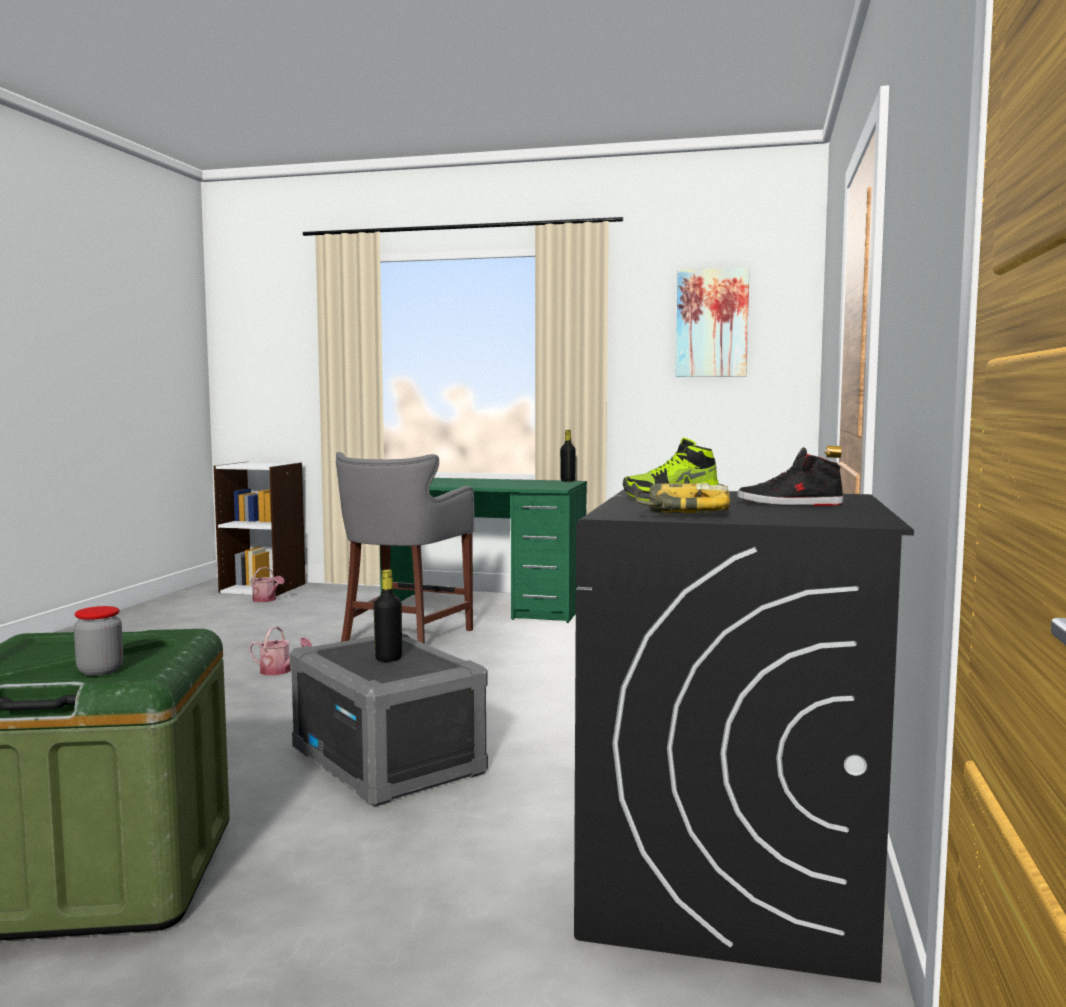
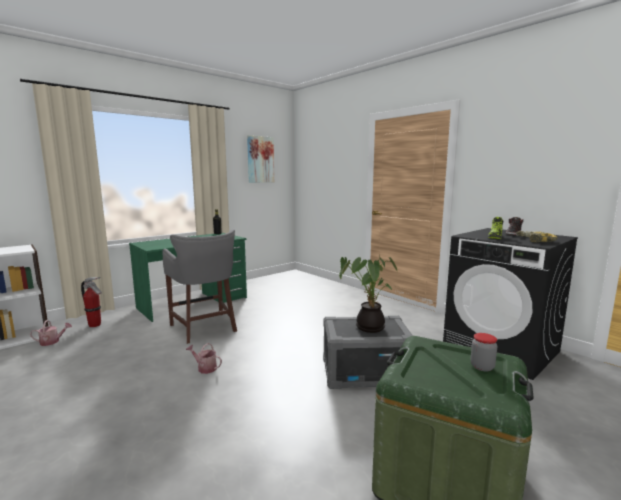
camera: 55 degrees left, 5 degrees up
(279, 671) = (205, 368): watering can -> watering can turned 120 degrees counterclockwise
(333, 597) = (95, 325): none -> fire extinguisher
(388, 659) = (367, 327): black bottle -> potted plant

